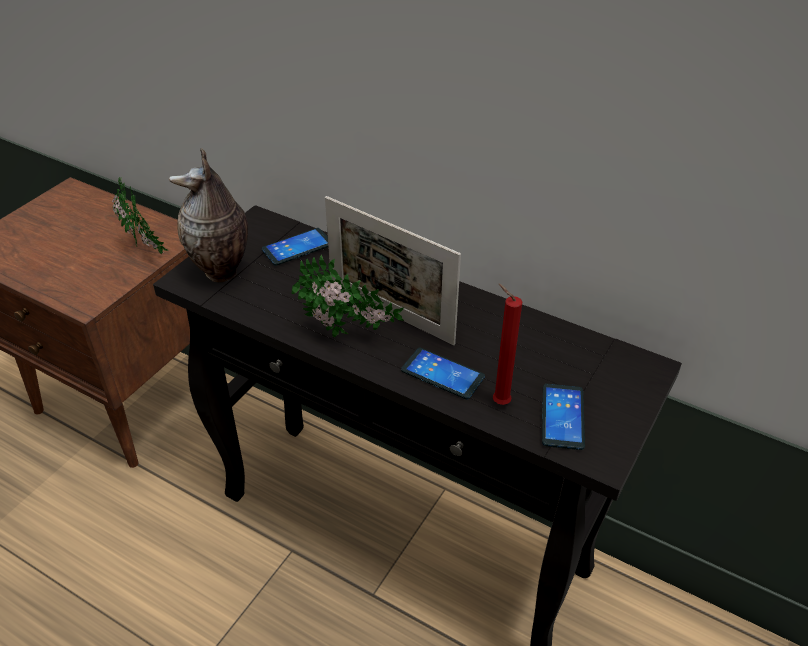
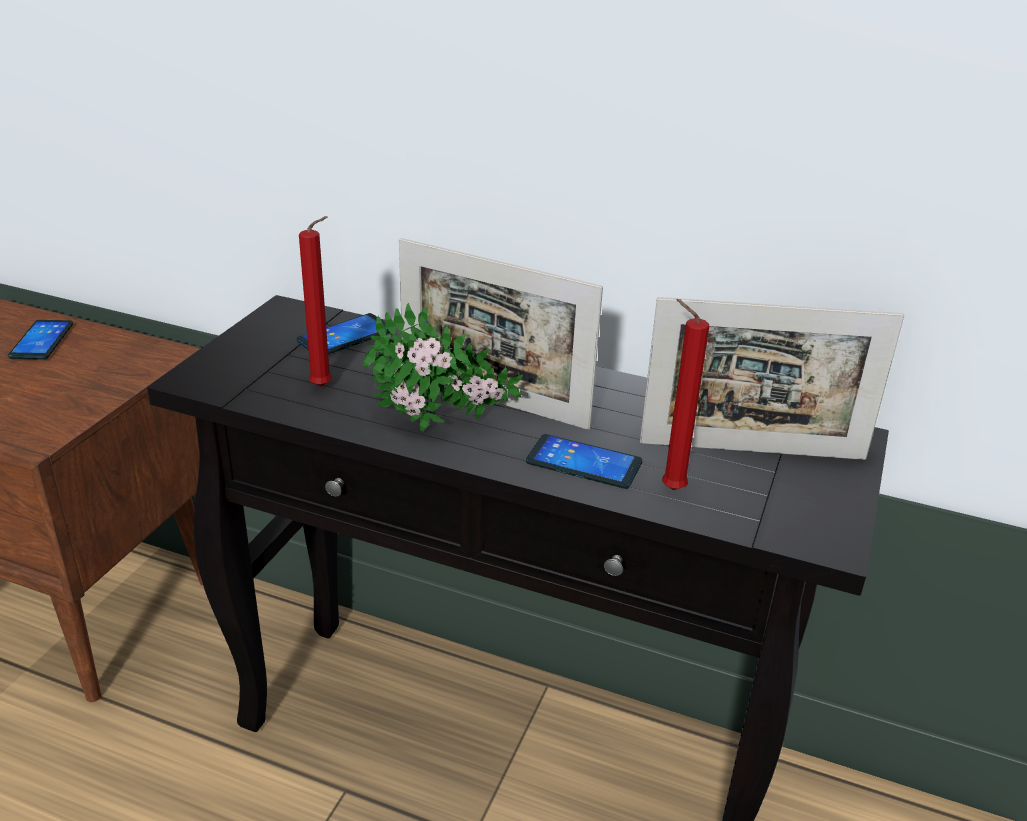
camera: 10 degrees left, 10 degrees down
(145, 250) = (116, 372): potted plant -> none
(222, 272) = (246, 368): vase -> none
(273, 293) = (324, 387): none -> red candle
(562, 417) = (760, 499): phone -> phone (41, 341)
(569, 373) = (752, 450): none -> picture frame

